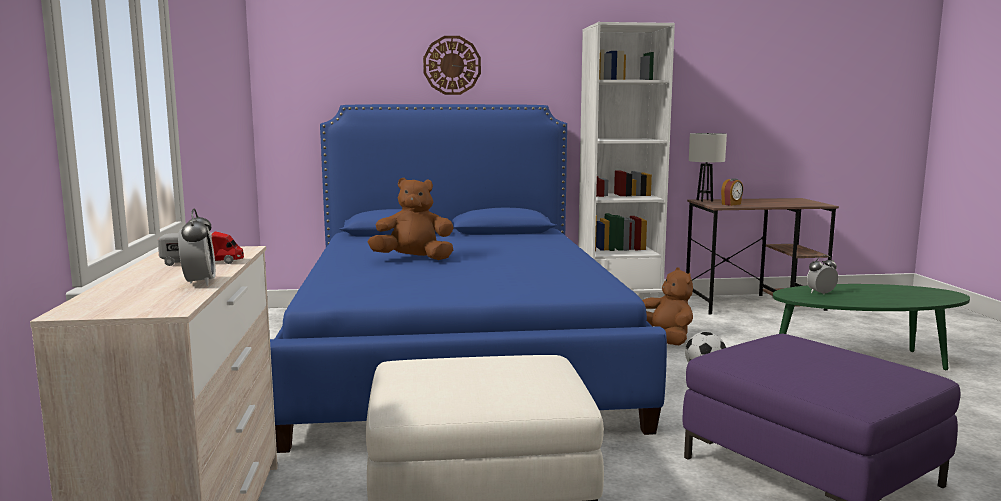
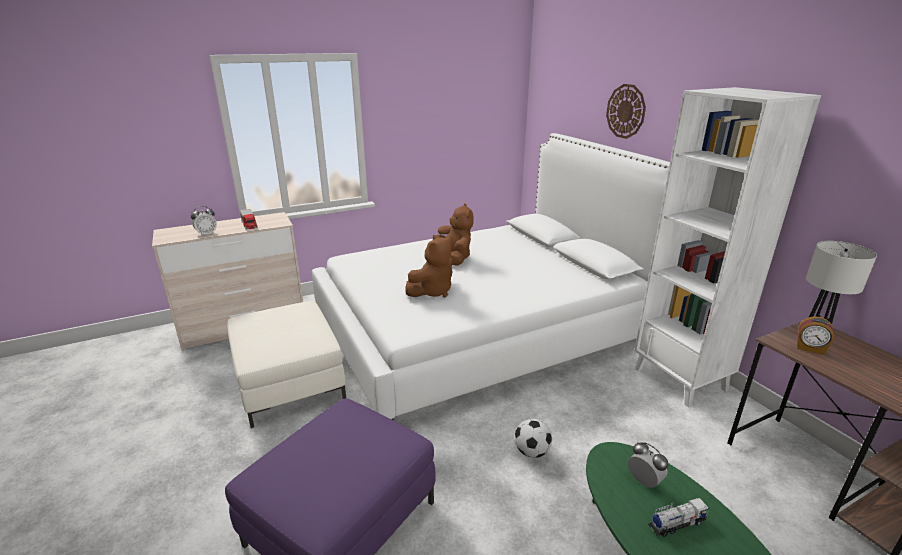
camera: 70 degrees right, 15 degrees up
(455, 356) = (480, 330): blue bed -> white bed
(666, 338) = (607, 420): brown plush toy -> brown plush toy (432, 291)
(864, 294) = (676, 524): none -> toy truck

